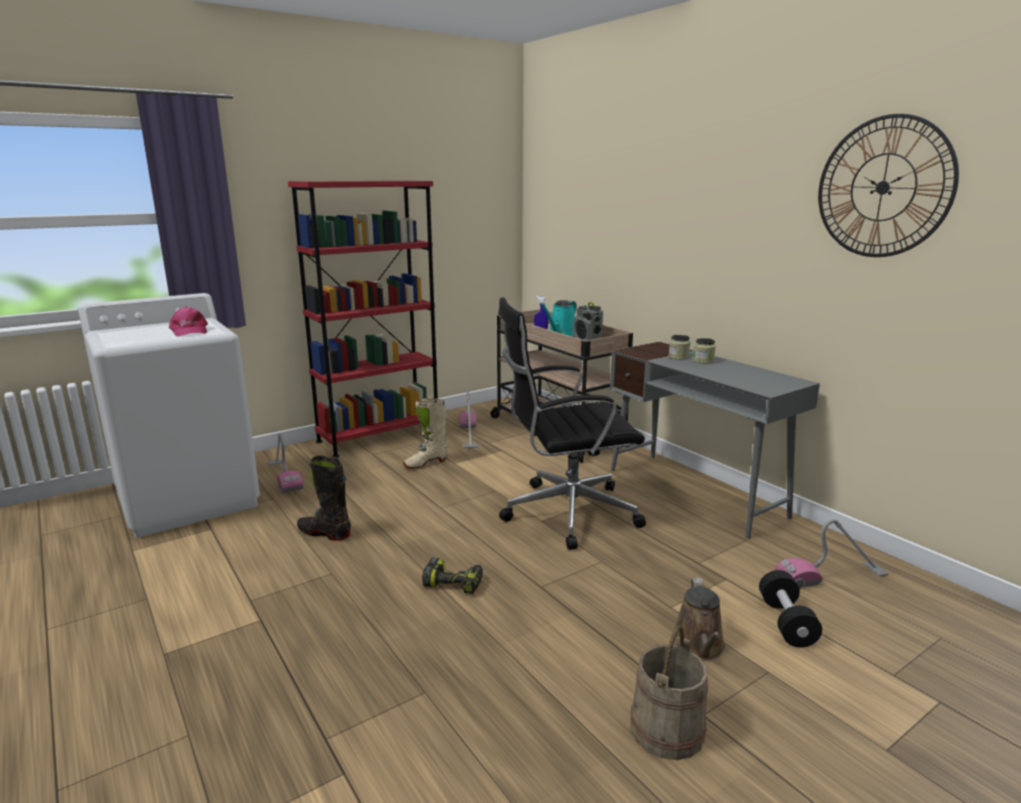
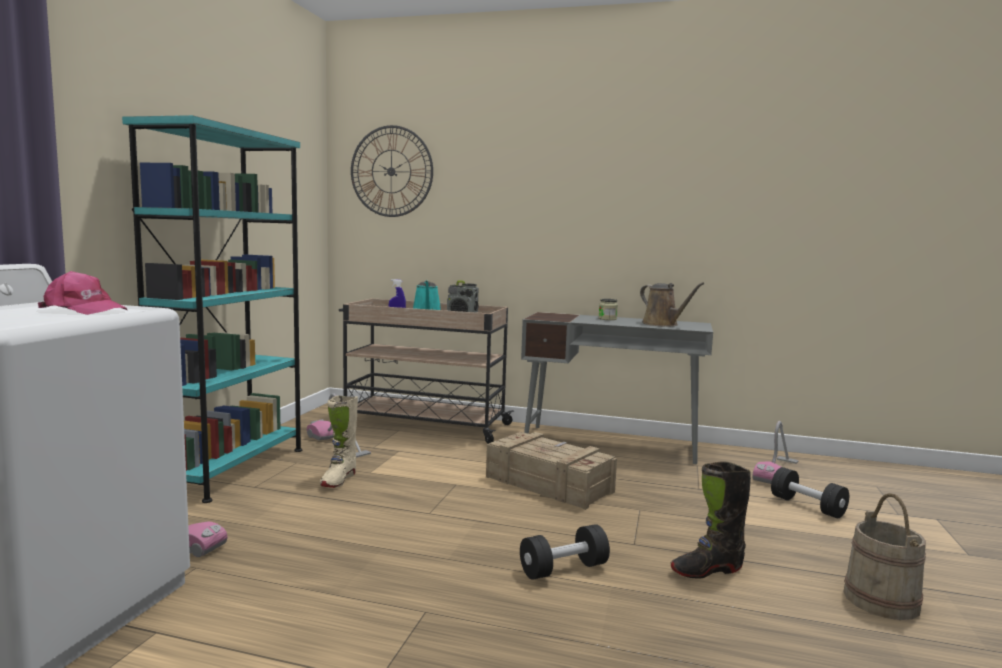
camera: 40 degrees left, 10 degrees down
(325, 533) = (341, 578): black boot -> black boot (706, 570)
(379, 437) = (231, 469): red bookcase -> turquoise bookcase
(455, 583) = (563, 569): power drill -> black dumbbell
(566, 513) = (548, 484): black office chair -> crate
(678, 357) = (584, 318): jar -> none
(699, 647) = (798, 541): brown watering can -> brown watering can (662, 324)
(883, 187) = (744, 166): wall clock -> wall clock (391, 171)

